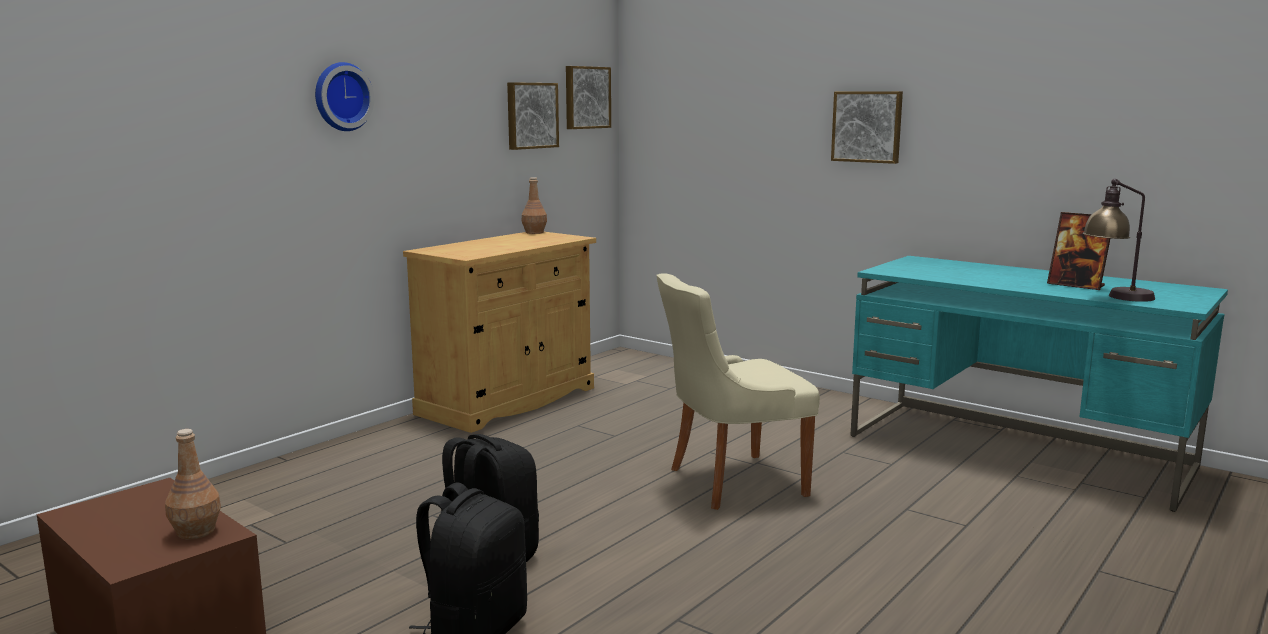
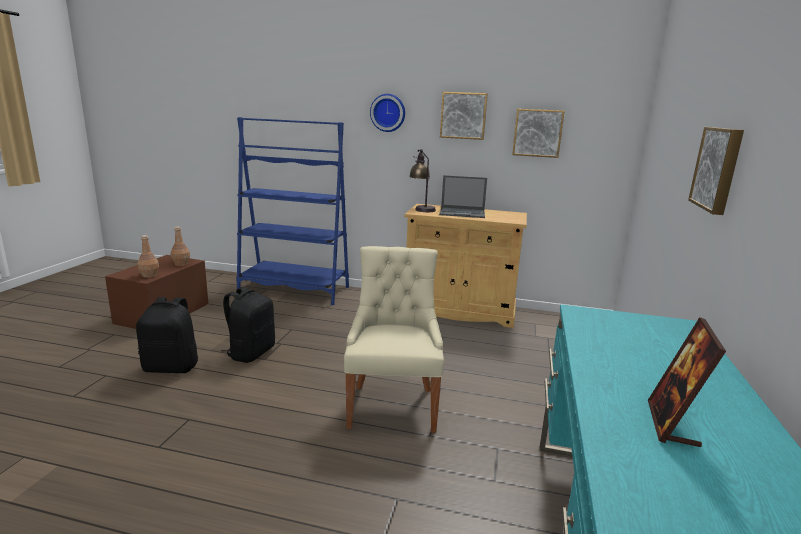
camera: 65 degrees right, 5 degrees up
(244, 493) = (294, 290): none -> blue bookcase
(502, 244) = (462, 213): none -> laptop
(534, 232) = (517, 213): brown bottle -> brown bottle (181, 264)
(586, 97) = (602, 123): picture -> picture (463, 115)
(731, 482) = (392, 405): beige chair -> beige chair turned 45 degrees clockwise
(1115, 297) = (625, 454): table lamp -> table lamp (421, 208)

